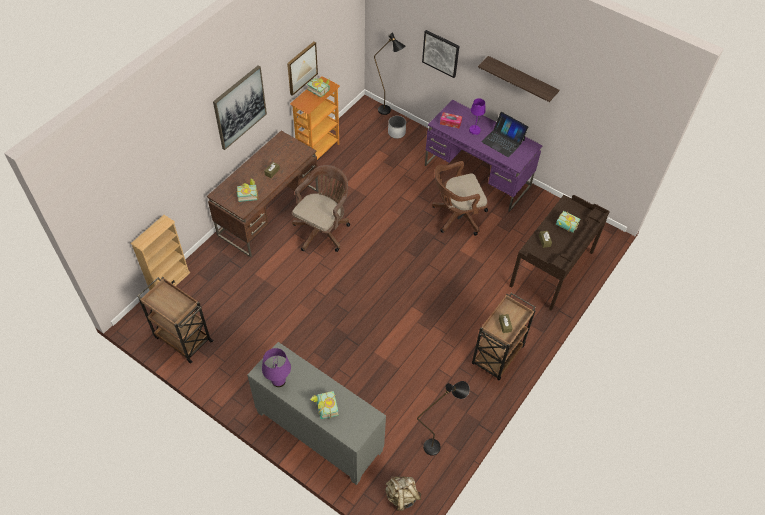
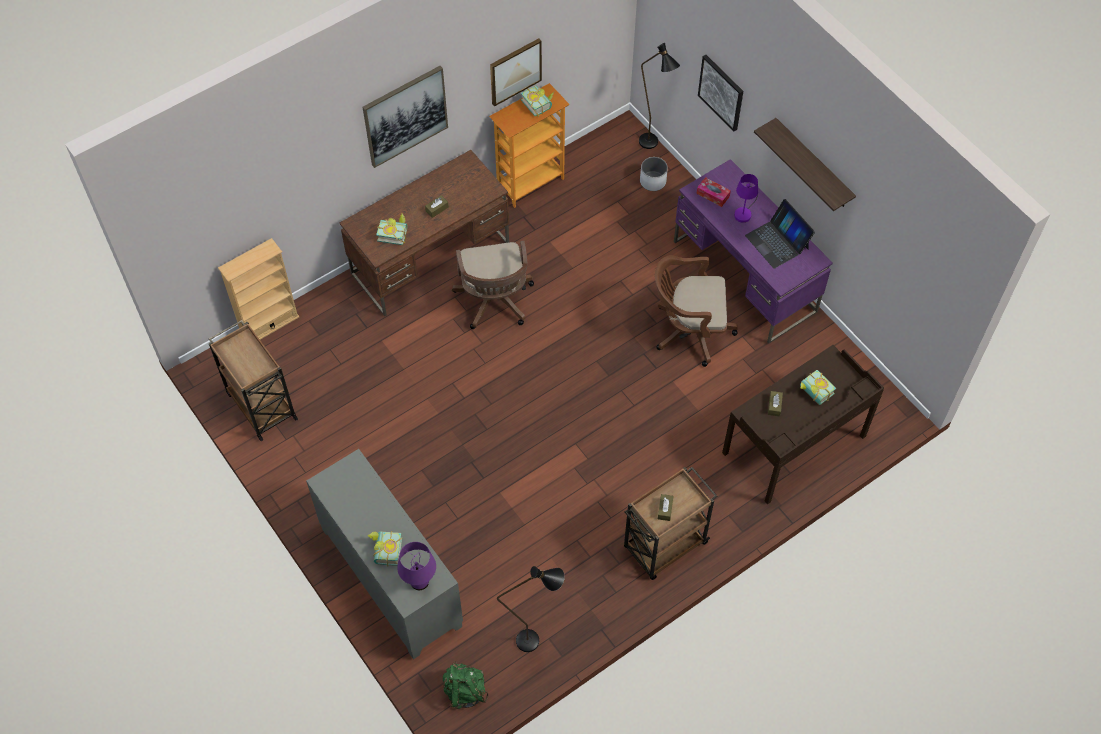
camera: 20 degrees right, 5 degrees up
(279, 381) = (342, 500): purple table lamp -> purple table lamp (420, 581)
(323, 230) = (495, 302): brown office chair -> brown office chair turned 120 degrees clockwise
(402, 496) = (465, 691): beige backpack -> green backpack

